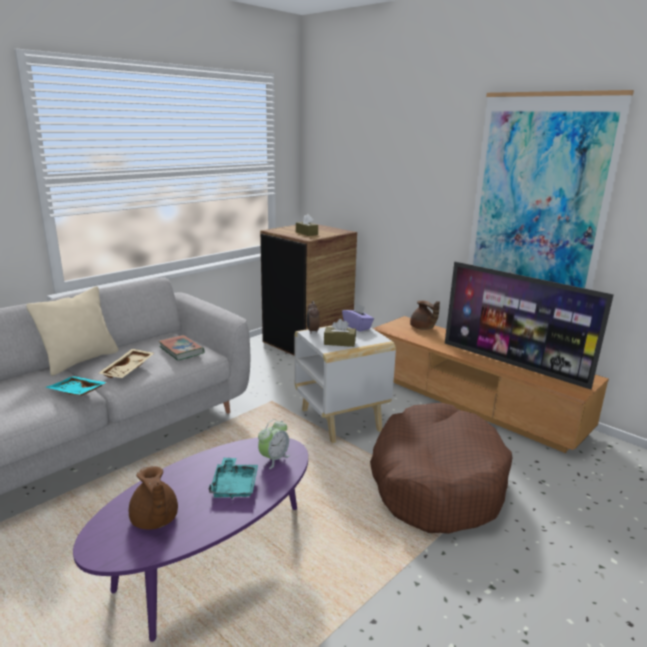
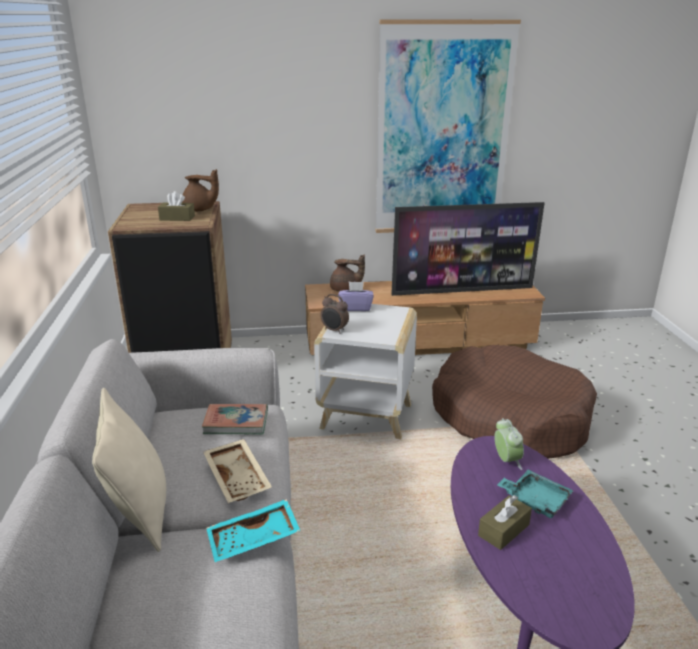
camera: 50 degrees left, 5 degrees up
(154, 520) = (561, 572): brown teapot -> brown teapot (200, 210)
(339, 342) = (381, 329): brown tissue box -> brown tissue box (503, 530)

